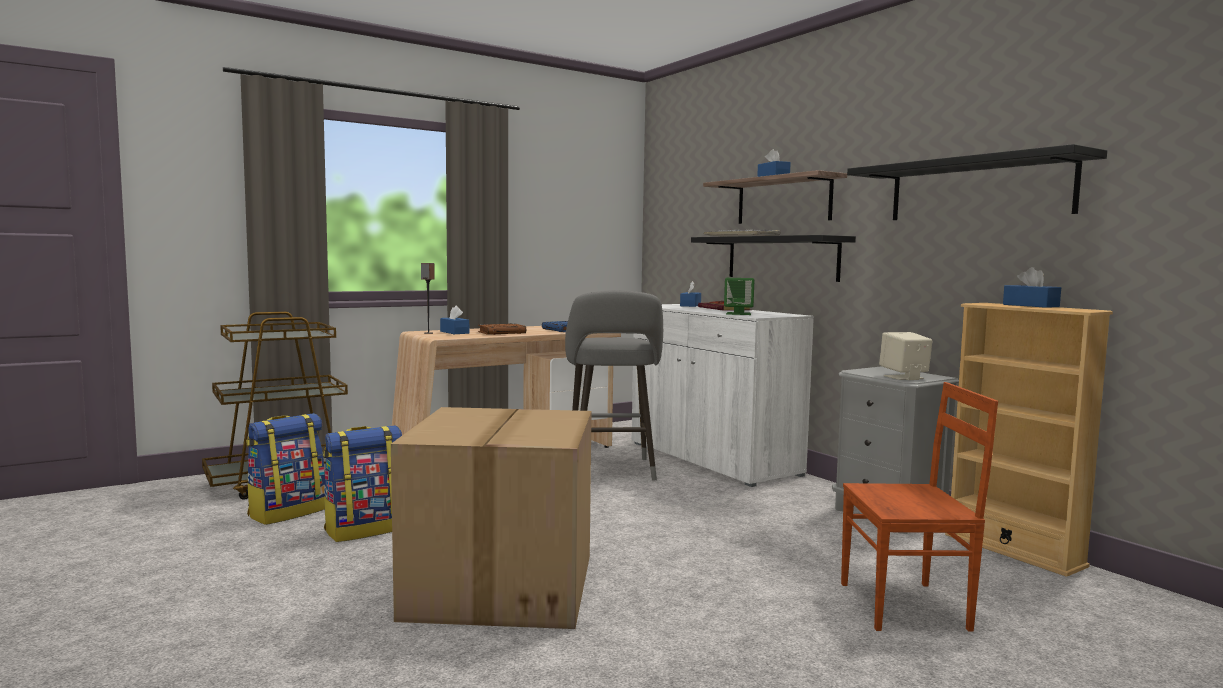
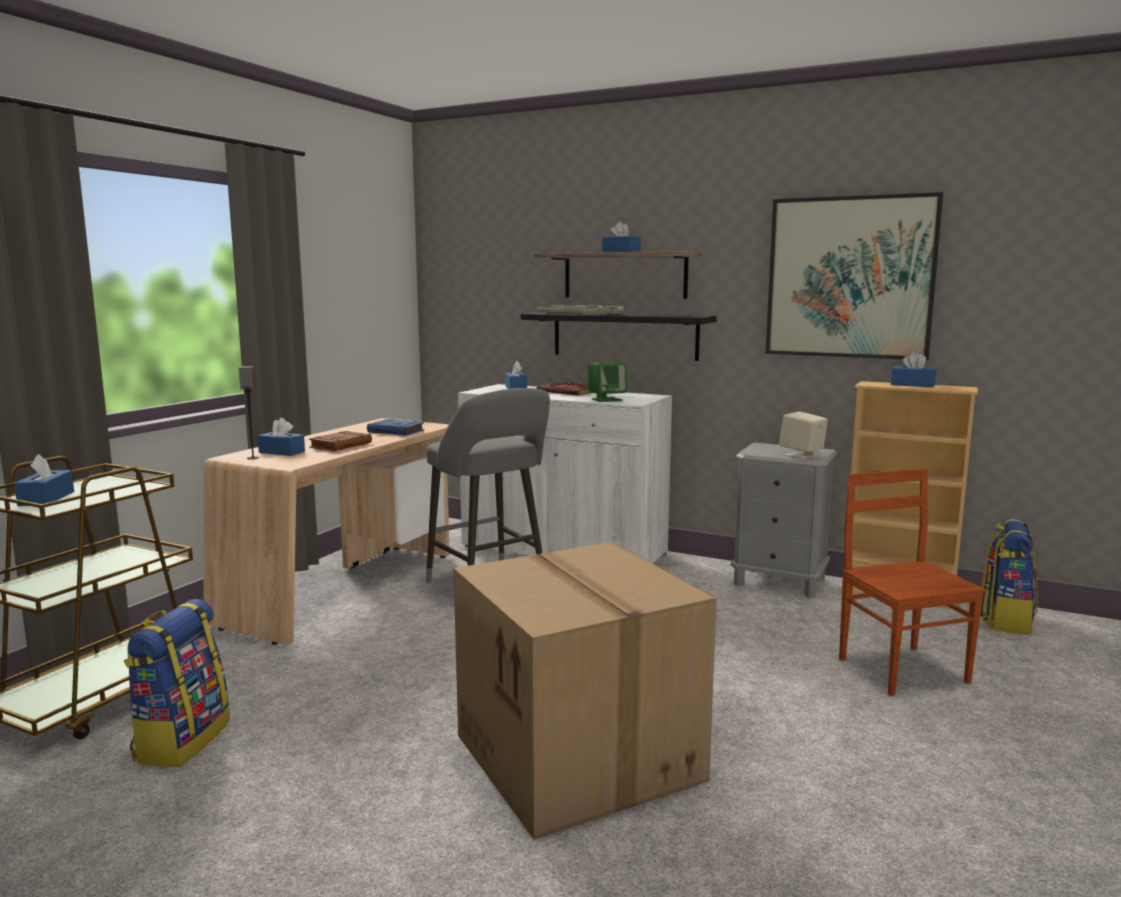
camera: 30 degrees left, 5 degrees up
(257, 334) = (46, 498): none -> blue tissue box
(365, 529) = (324, 734): backpack -> backpack (1004, 620)
(906, 607) = (902, 669): brown chair -> brown chair turned 75 degrees counterclockwise
(978, 190) = (850, 277): black shelf -> picture

